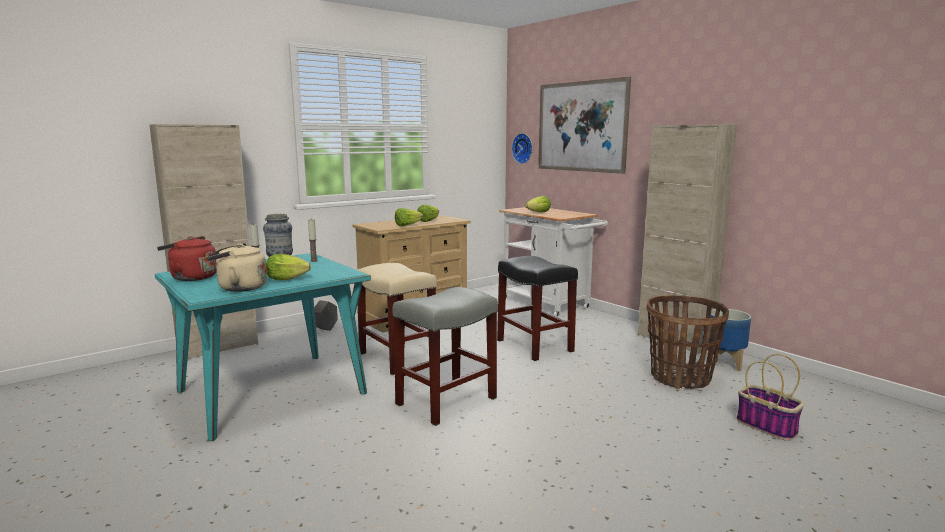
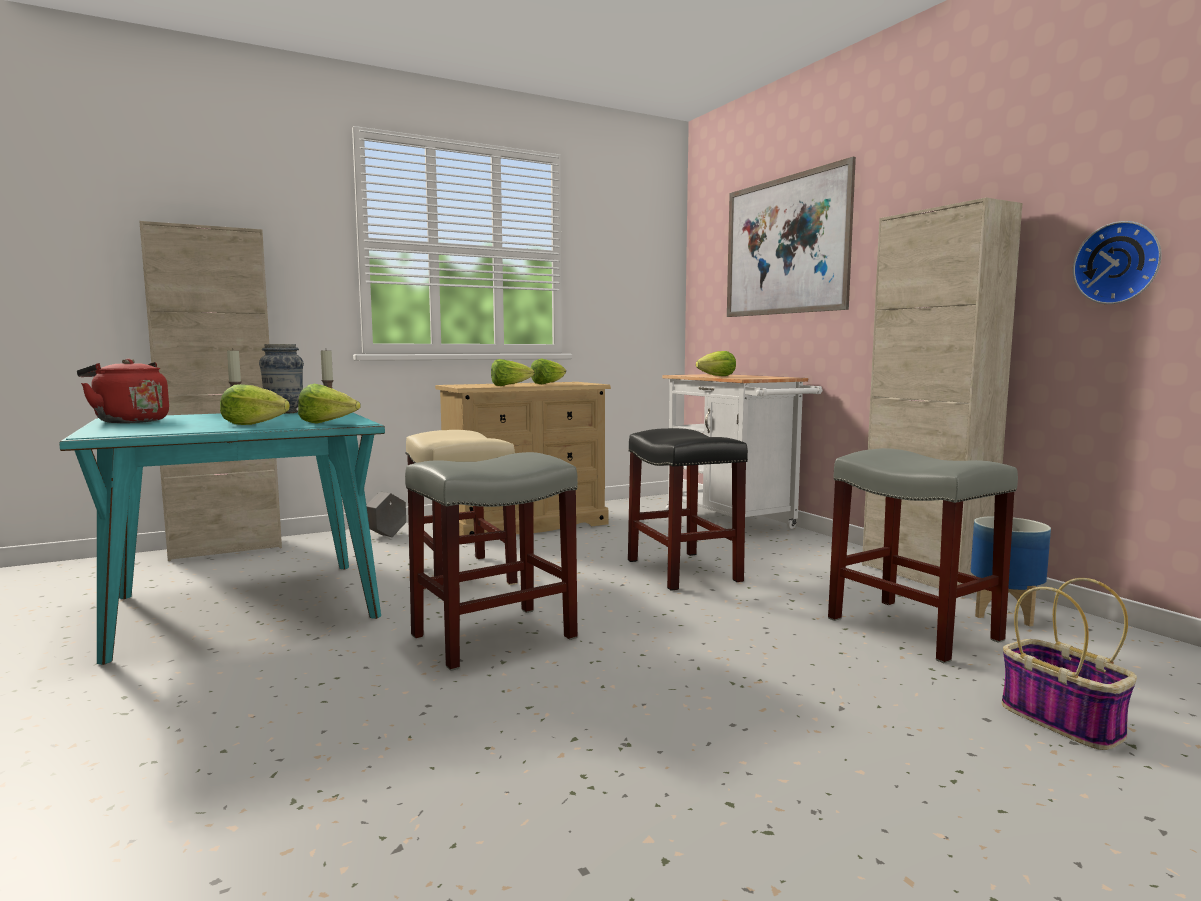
camera: 10 degrees right, 5 degrees down
(239, 288) = (168, 429): beige kettle -> none
(334, 276) = (327, 424): none -> lettuce
(523, 148) = (708, 290): wall clock -> wall clock (1118, 263)
(680, 378) = (914, 629): basket -> grey stool

